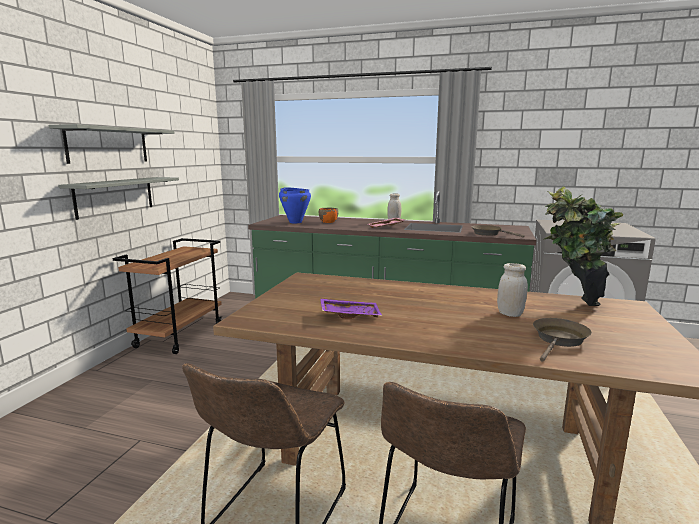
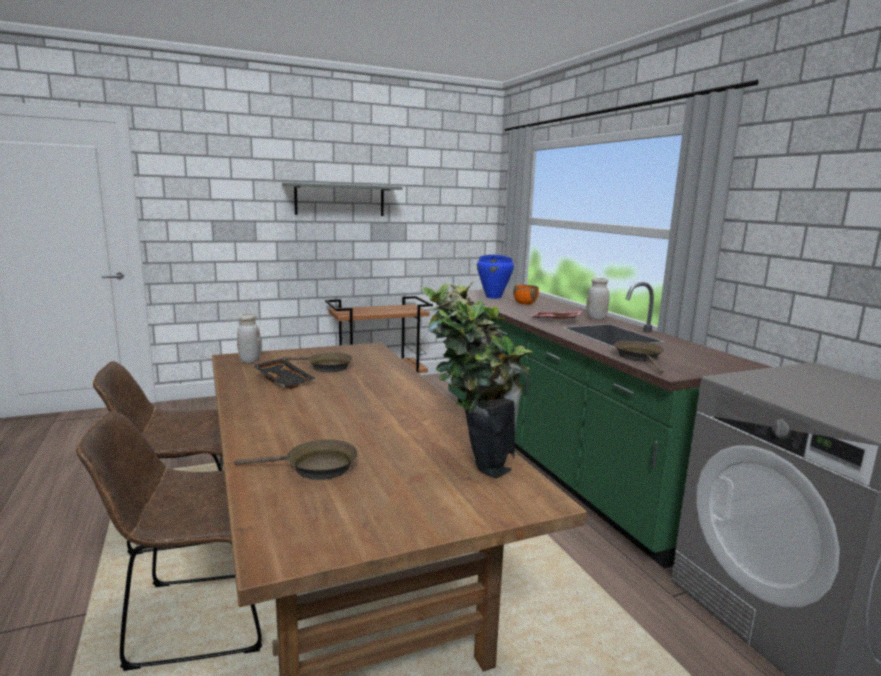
camera: 50 degrees right, 0 degrees up
(115, 196) = (341, 246): grey shelf -> none
(335, 297) = (326, 367): none -> brown frying pan
(350, 314) = (285, 380): purple tray -> black tray
(510, 314) = (378, 435): white jar -> white jar (250, 361)

